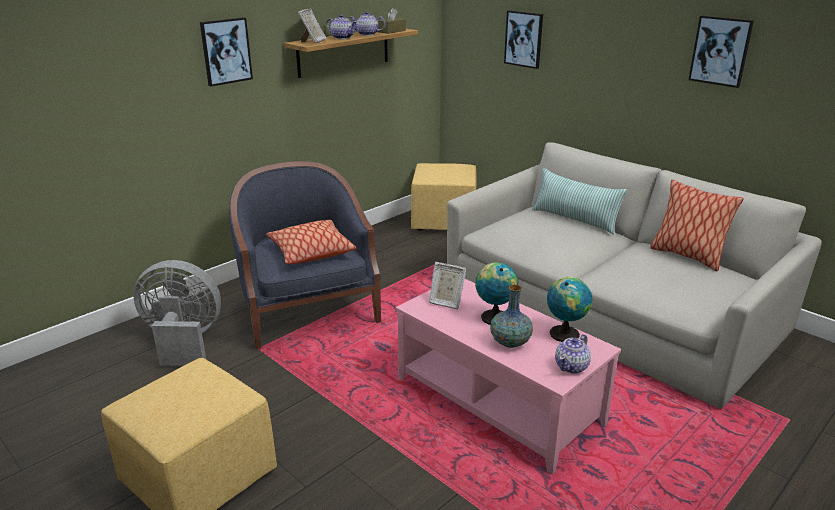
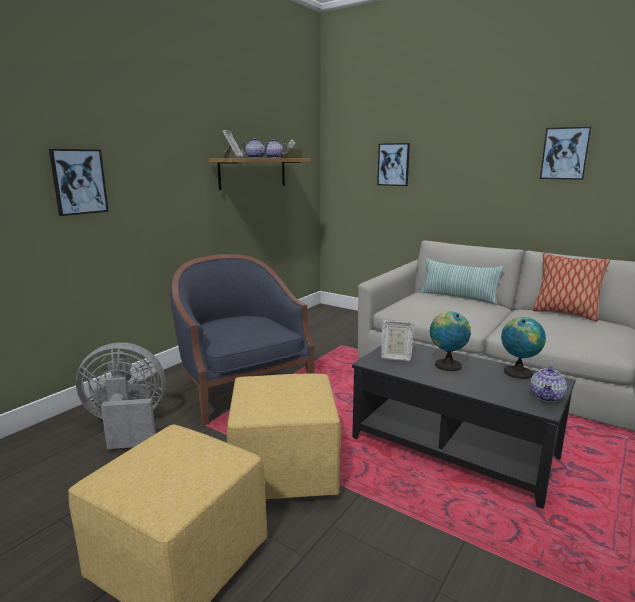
camera: 10 degrees left, 10 degrees down
(226, 51) = (161, 158): picture -> picture (79, 181)
(311, 251) = (249, 330): pillow -> none
(445, 222) = (333, 317): yellow ottoman -> yellow ottoman (286, 472)
(499, 400) = (453, 447): pink coffee table -> black coffee table
(510, 342) = (476, 383): vase -> none

